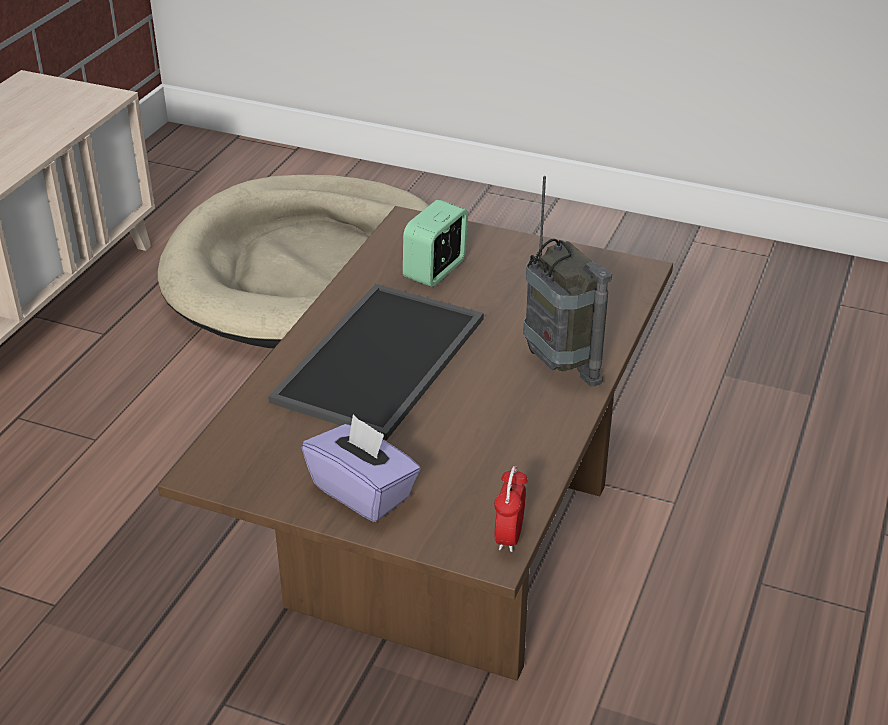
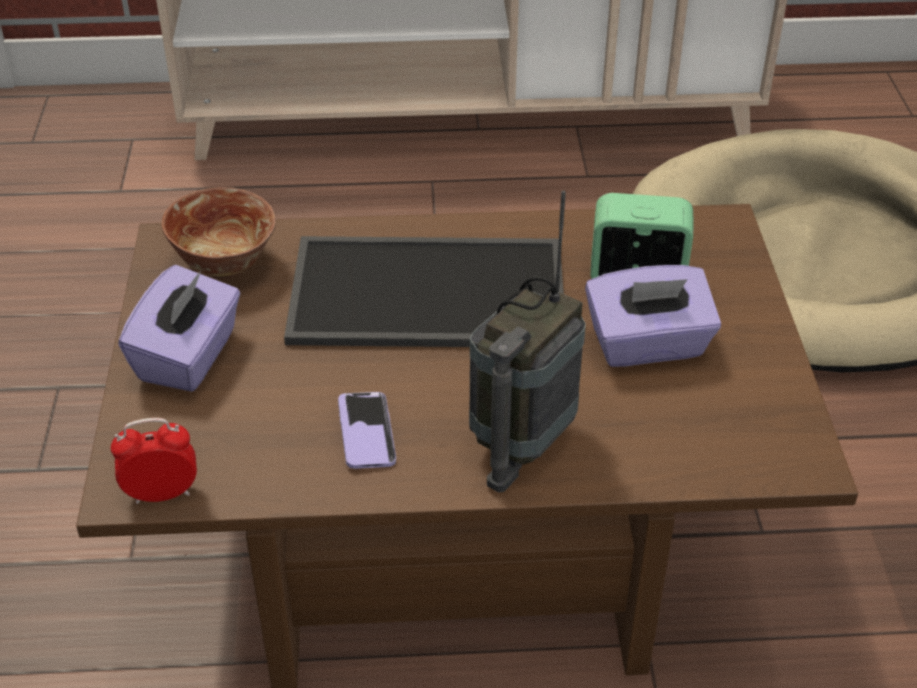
camera: 65 degrees right, 5 degrees up
(260, 448) = (225, 264): none -> bowl
(504, 288) = (648, 345): none -> purple tissue box
(507, 425) = (366, 432): none -> phone

